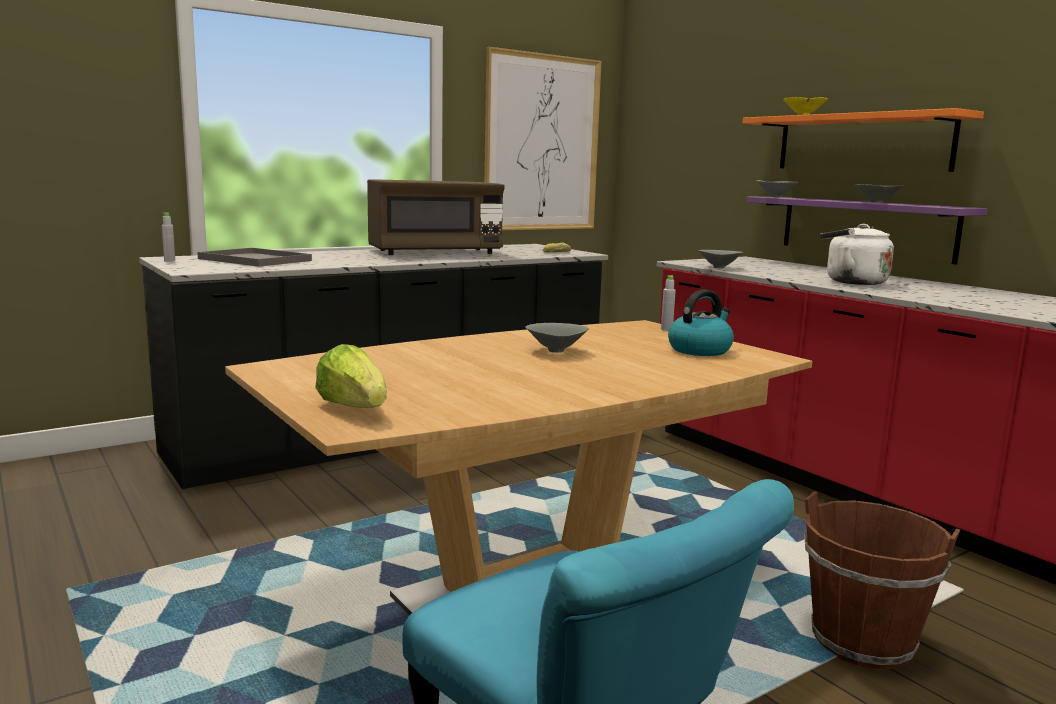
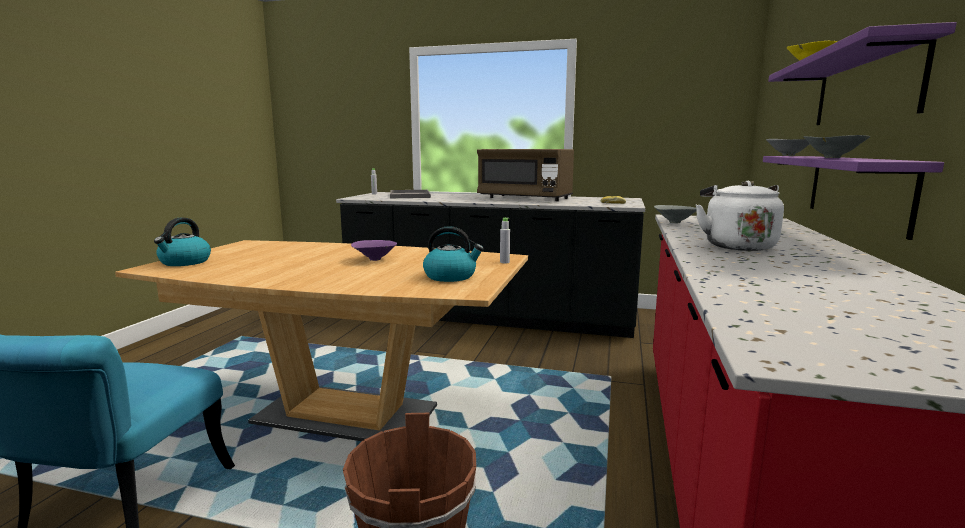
camera: 50 degrees right, 0 degrees up
(354, 408) = (184, 262): lettuce -> kettle
(542, 143) = (667, 118): picture -> none
(556, 351) = (374, 260): grey bowl -> purple bowl
(862, 143) = (864, 87): orange shelf -> purple shelf

